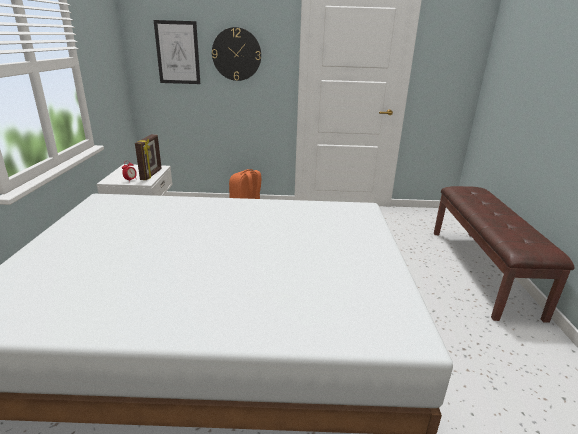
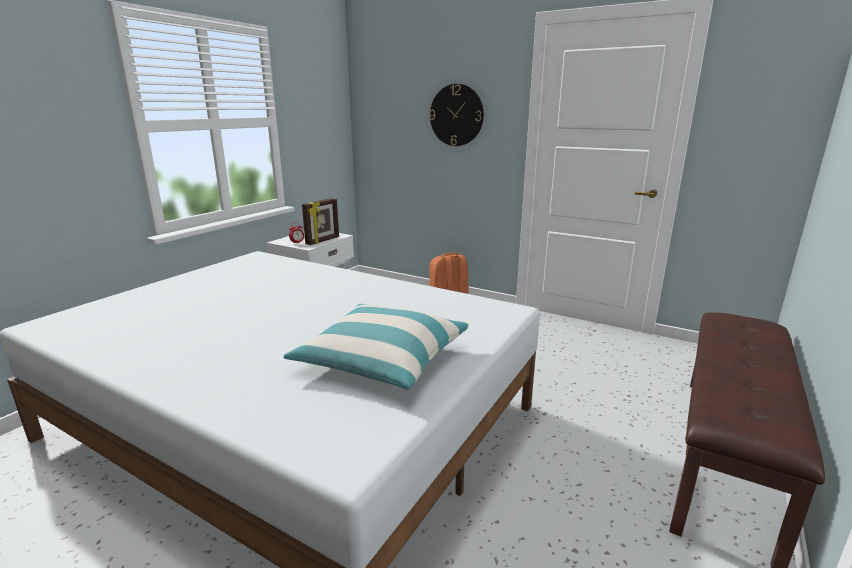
camera: 30 degrees right, 5 degrees down
(177, 53) = (397, 115): picture -> none
(336, 263) = (382, 359): none -> pillow

